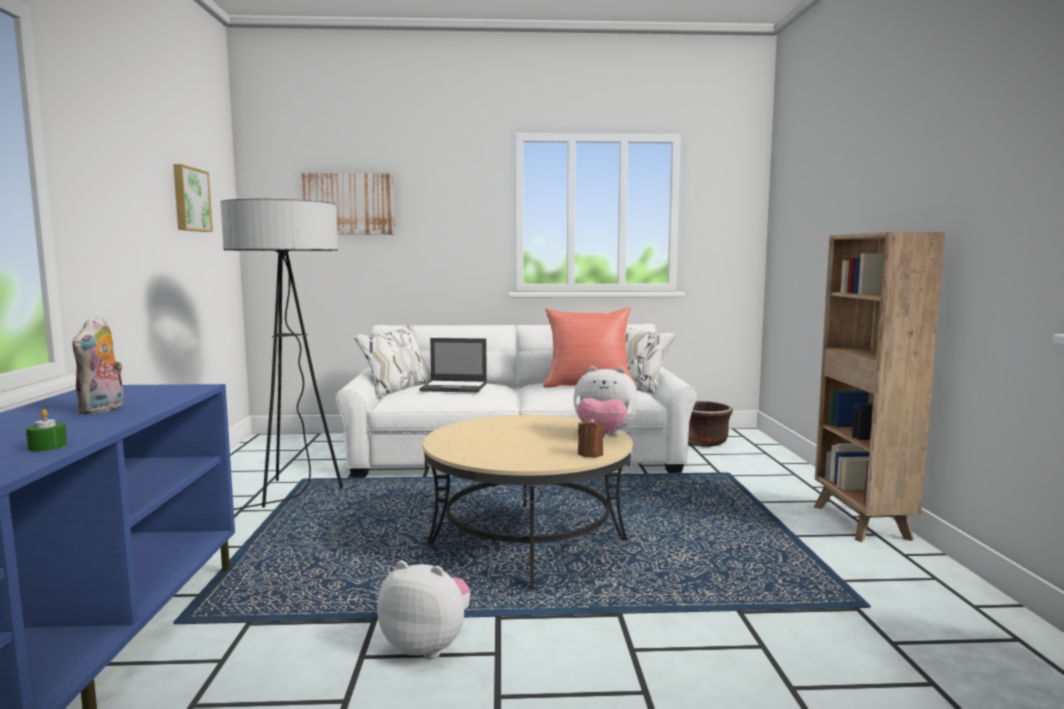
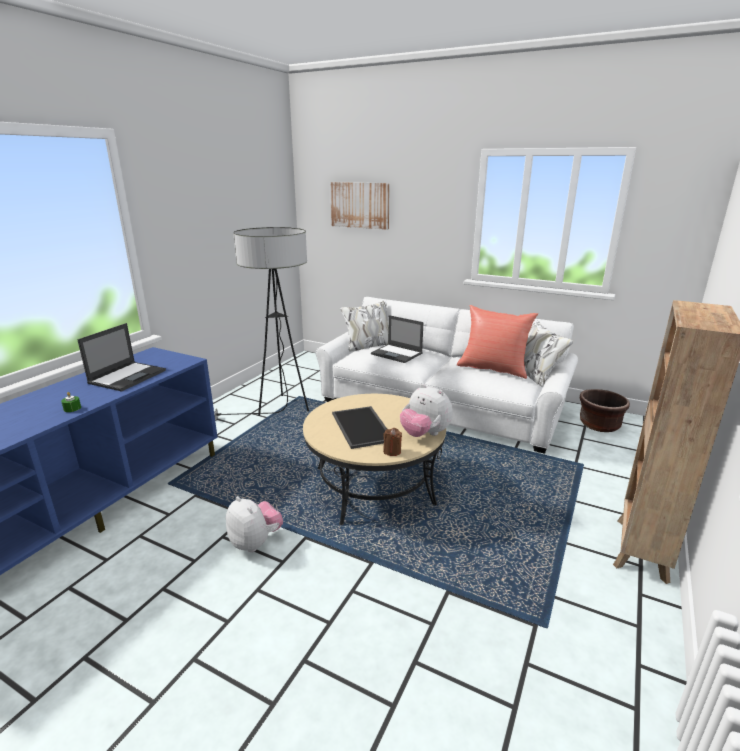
camera: 30 degrees right, 15 degrees up
(103, 409) = (128, 376): plush toy -> laptop
(190, 199) = (249, 211): picture -> none
(519, 443) = (363, 427): none -> tray

